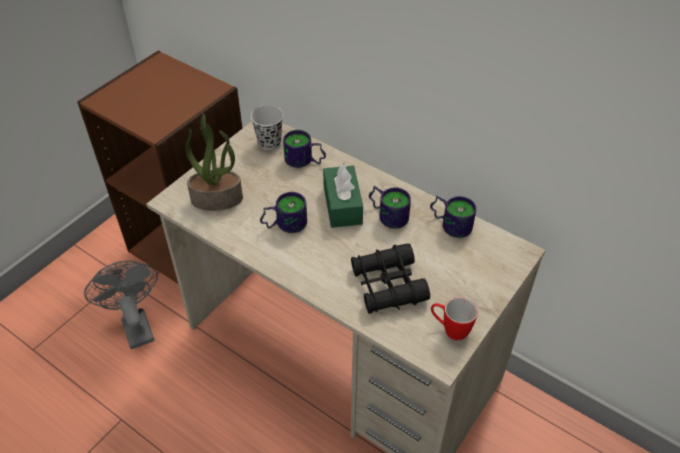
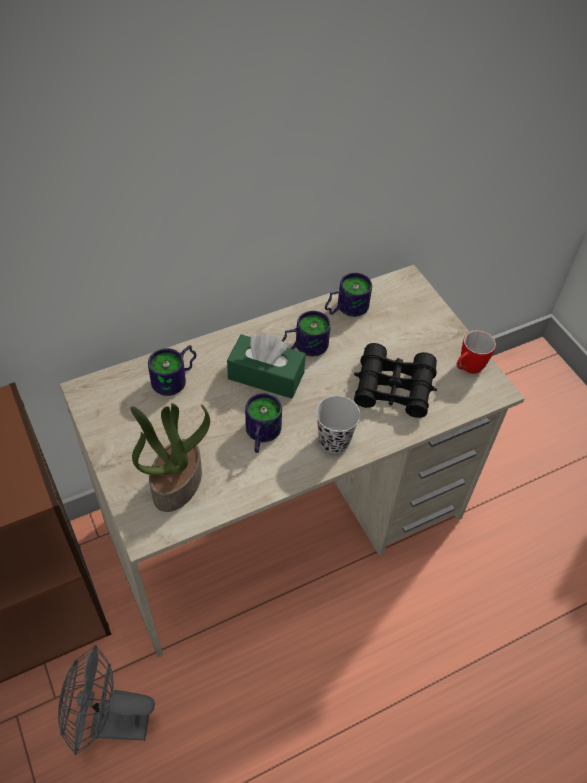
camera: 65 degrees left, 5 degrees up
(269, 143) = (120, 397): black cup -> black cup (334, 441)

